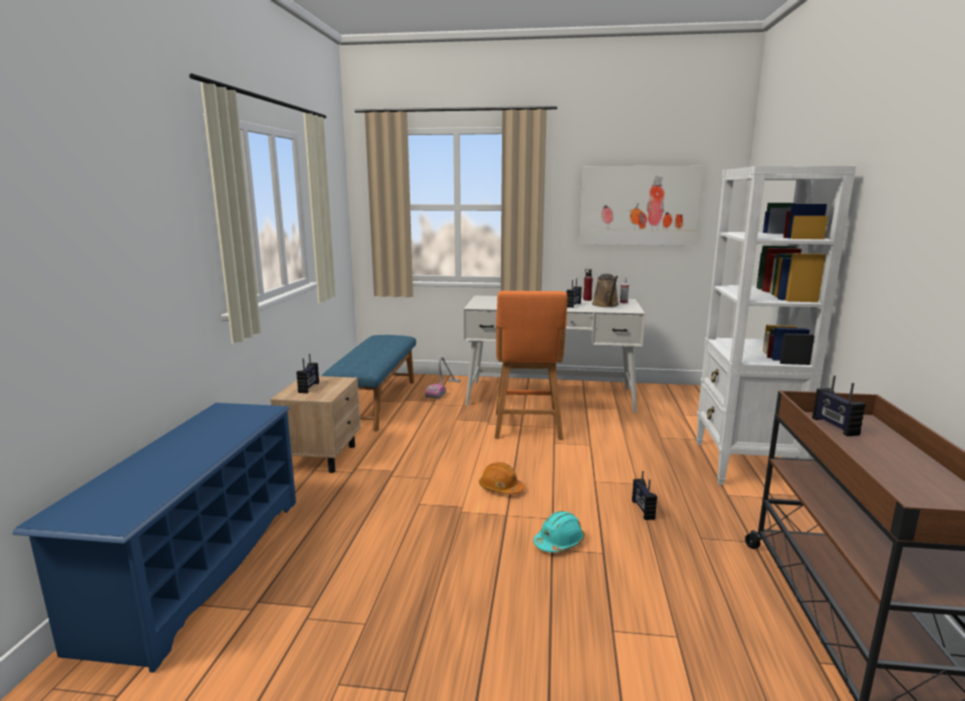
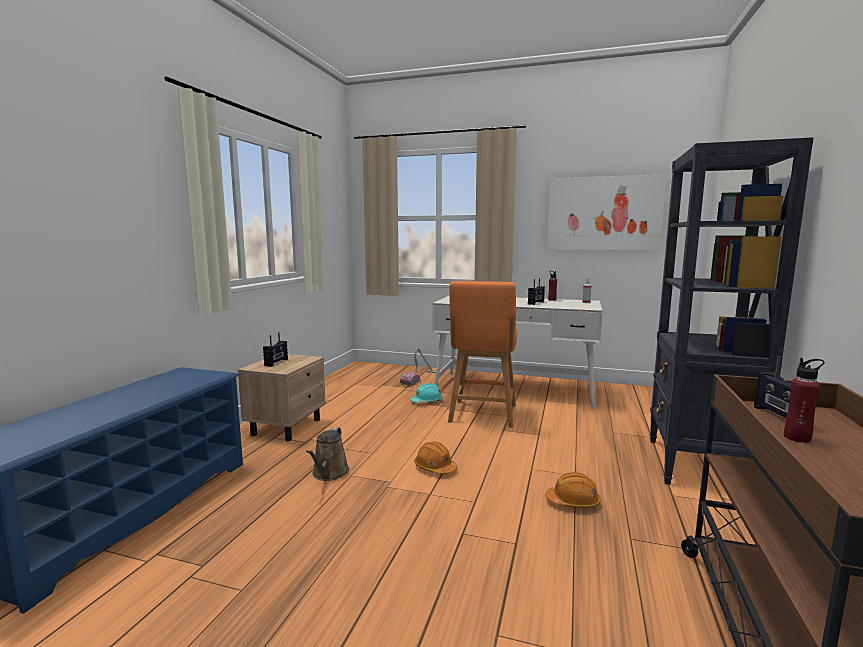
camera: 10 degrees right, 5 degrees down
(375, 403) = (354, 385): blue bench -> none
(559, 542) = (473, 527): turquoise hard hat -> turquoise hard hat (427, 401)
(606, 305) = (567, 304): brown watering can -> brown watering can (329, 474)
(642, 510) = (573, 502): radio -> orange hard hat
(744, 465) = (698, 466): white bookcase -> black bookcase
(851, 445) = (797, 438): none -> red bottle

